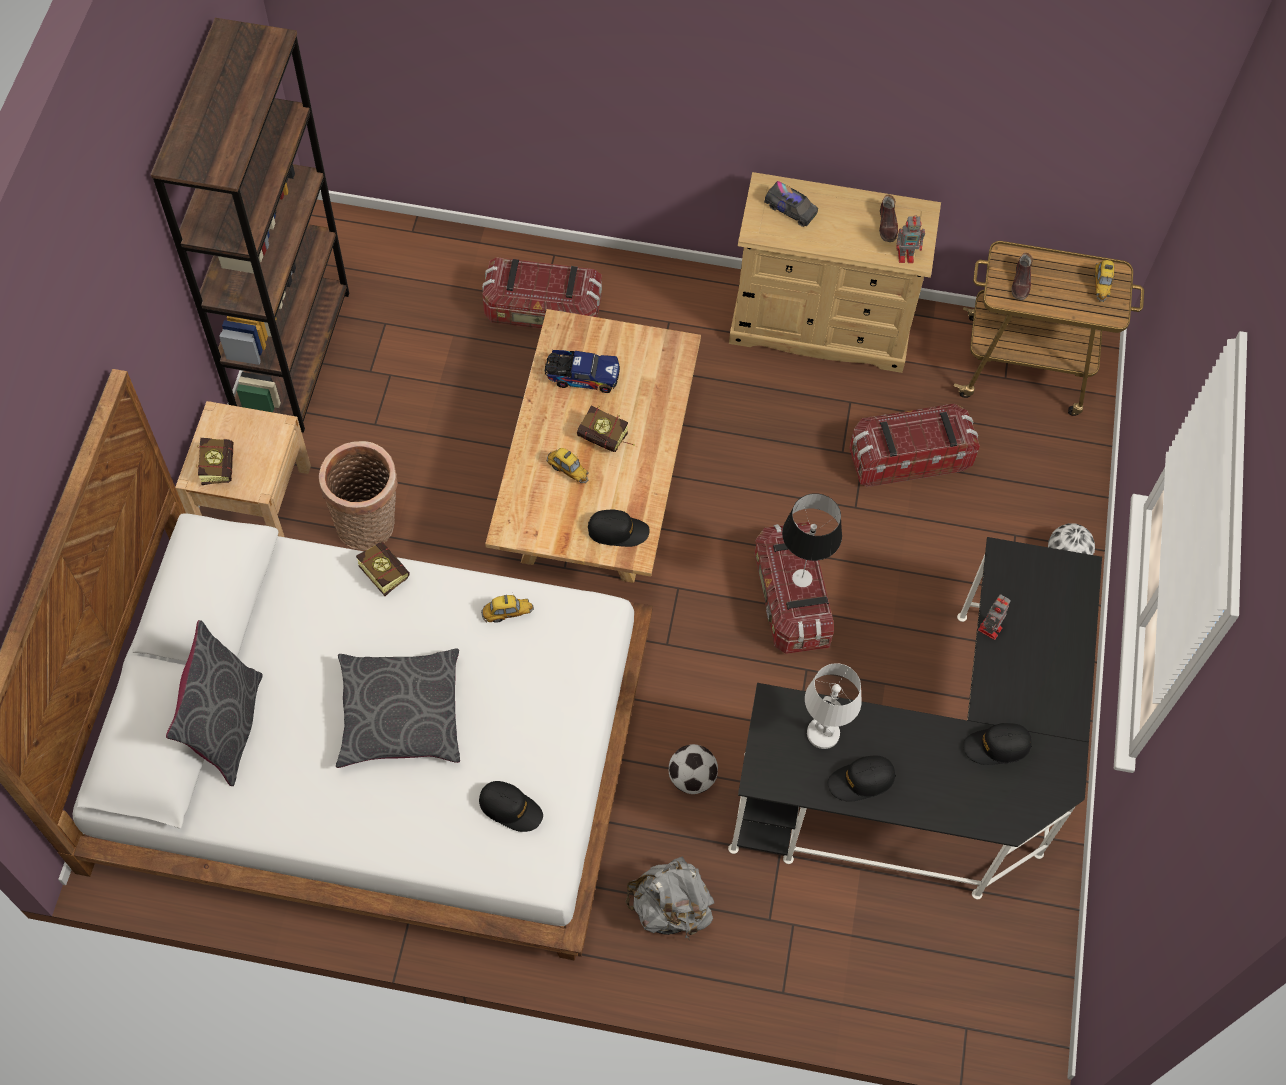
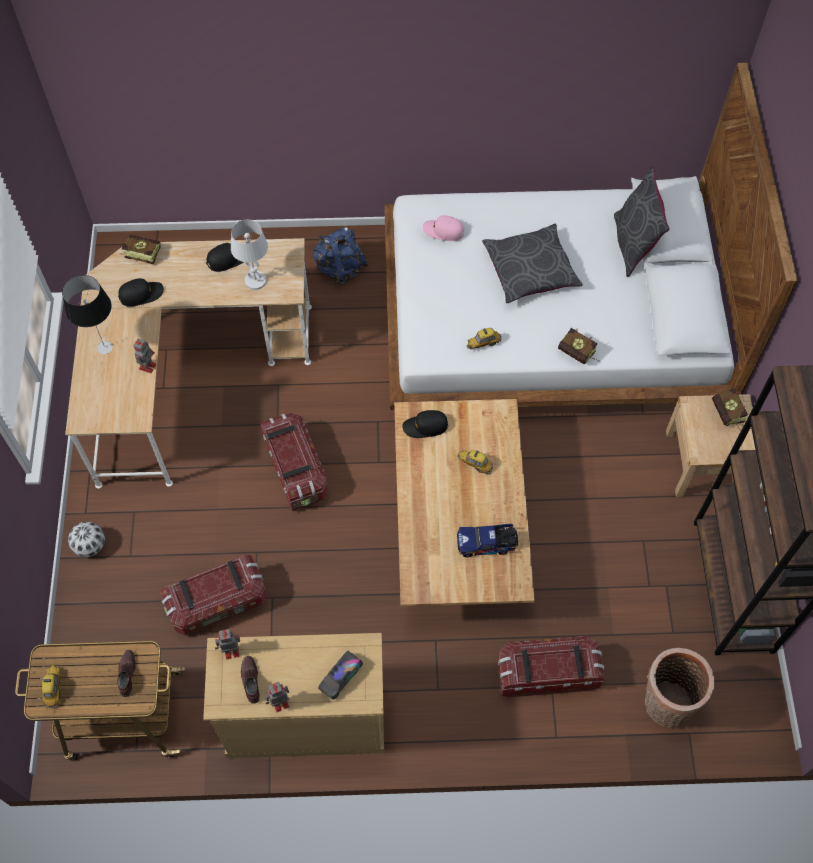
camera: 170 degrees right, 0 degrees up
(369, 526) = (613, 460): basket -> basket (665, 703)
(510, 808) = (443, 231): black cap -> pink cap
(607, 440) = (452, 494): book -> book (140, 254)
(670, 908) = (340, 269): grey backpack -> blue backpack
(692, 778) = (342, 341): football -> none
(790, 210) = (340, 677): toy truck -> toy truck turned 75 degrees counterclockwise
(802, 578) = (287, 452): table lamp -> table lamp (104, 348)
(859, 200) = (279, 703): none -> toy robot
(930, 775) = (186, 373): black desk -> beige desk

